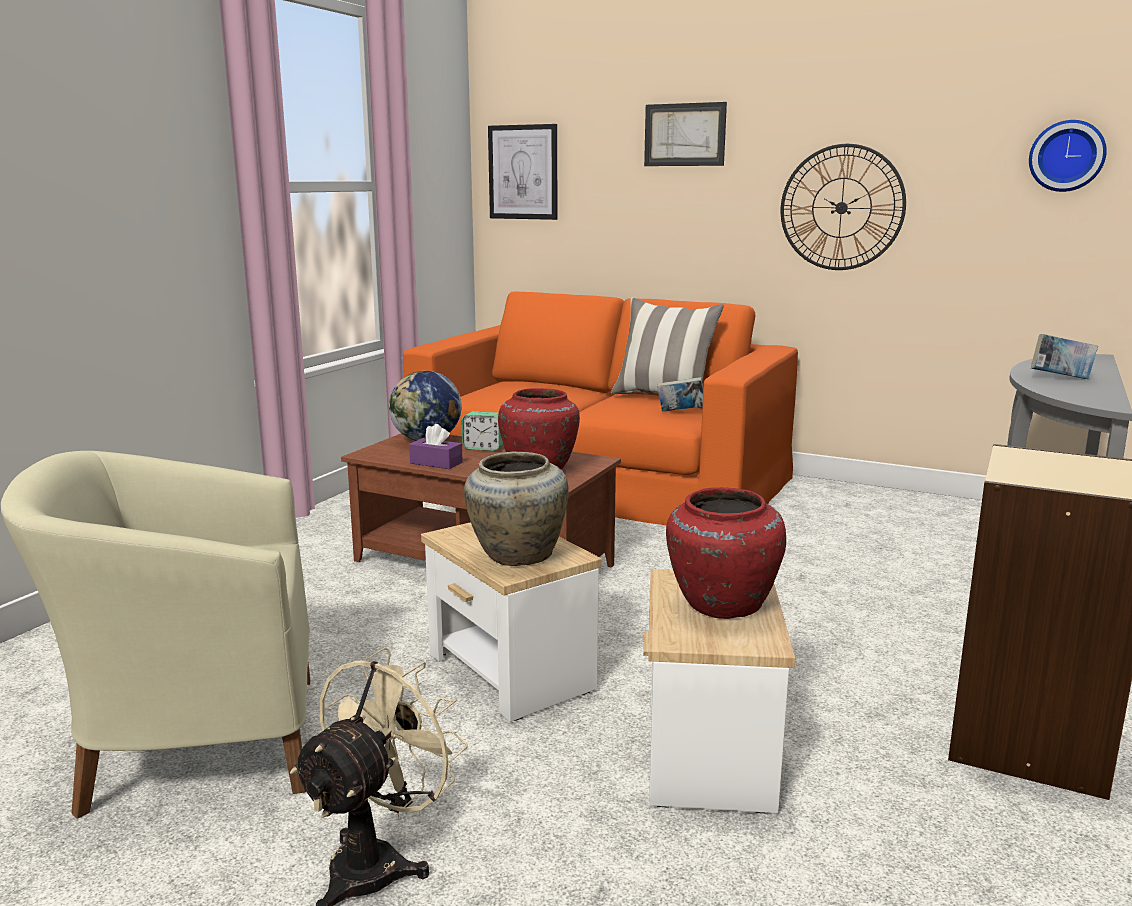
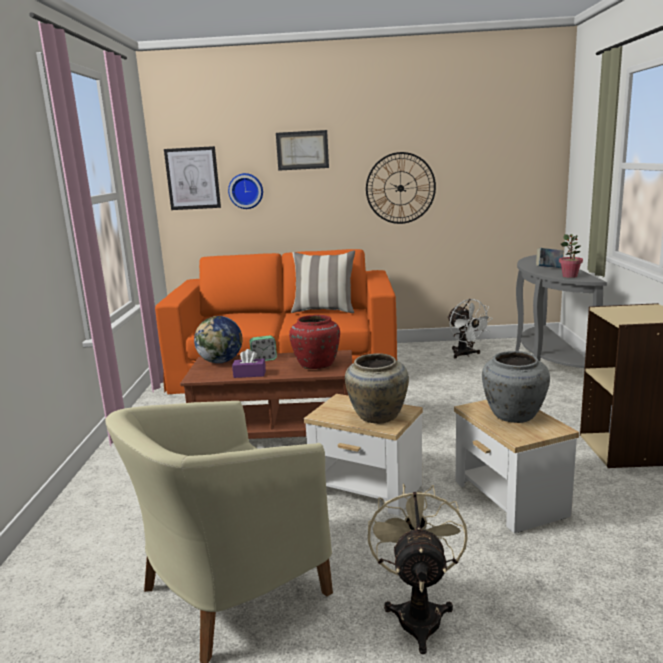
camera: 25 degrees left, 0 degrees up
(680, 412) = (346, 317): book -> none
(720, 605) = (513, 416): red vase -> grey vase
(905, 517) = (465, 355): none -> white fan
(1066, 156) = (513, 154): wall clock -> wall clock (246, 191)
(1076, 394) = (570, 276): none -> potted plant

